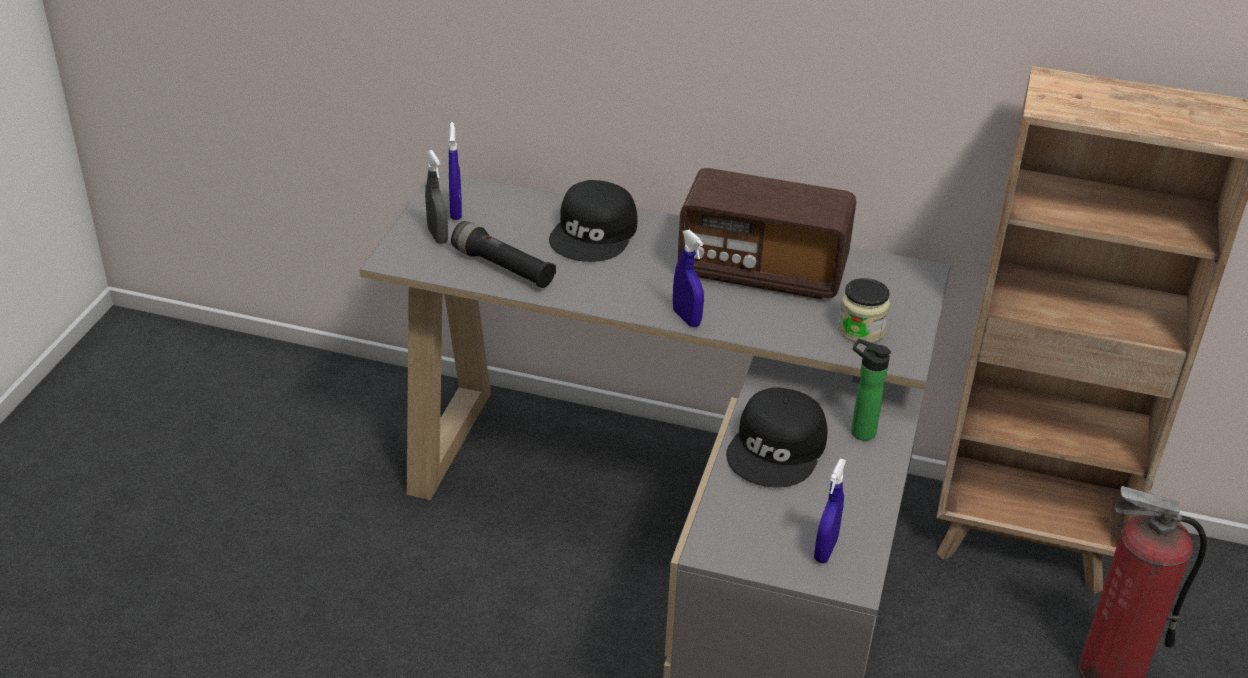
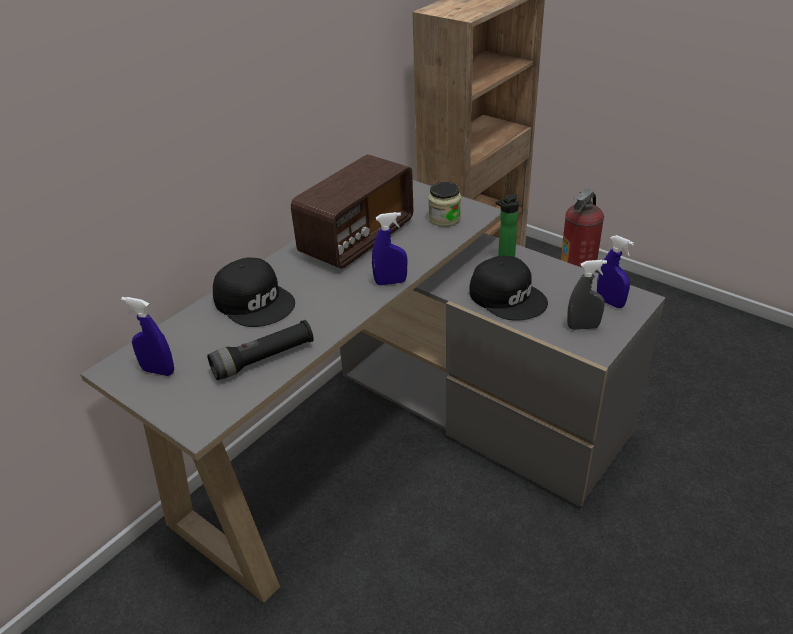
camera: 65 degrees left, 0 degrees up
(438, 236) = (186, 390): grey spray bottle -> grey spray bottle (583, 327)

